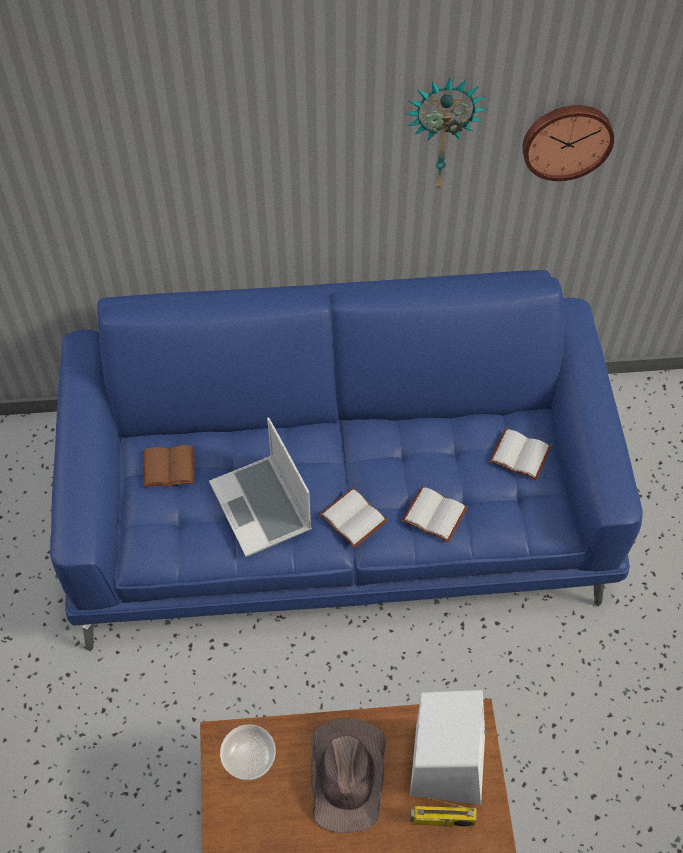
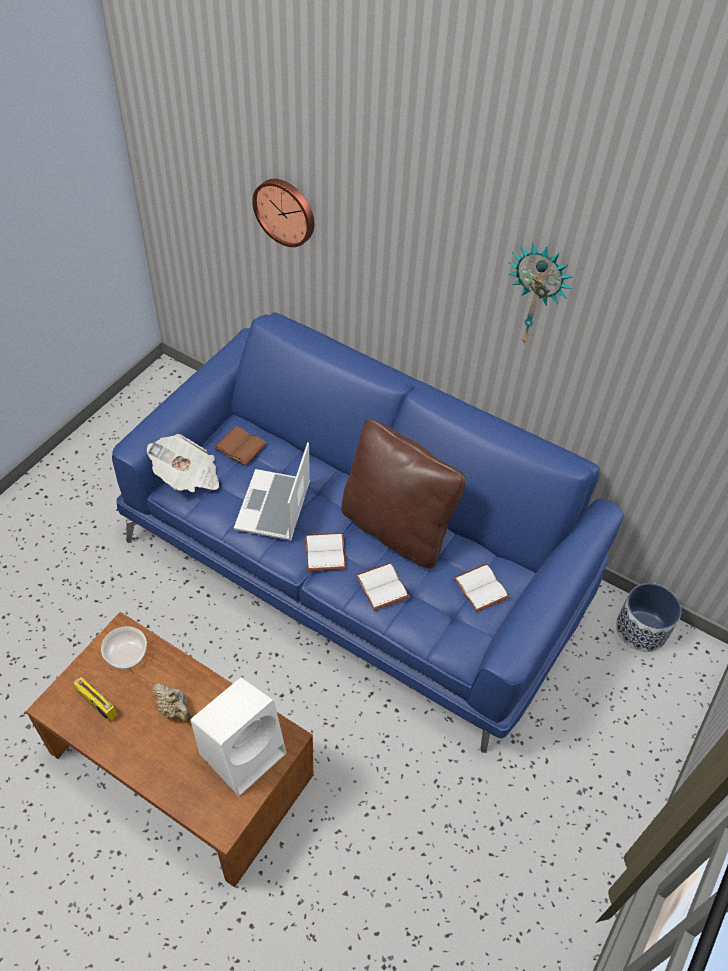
camera: 35 degrees right, 5 degrees down
(144, 535) = (187, 476): none -> newspaper
(348, 774) = (175, 710): brown hat -> beige teapot
(395, 449) = (396, 528): none -> brown pillow
(442, 820) = (204, 785): radio -> radio (96, 703)
(566, 140) = (636, 352): wall clock -> wall clock (285, 211)
(630, 401) = (641, 629): none -> planter

